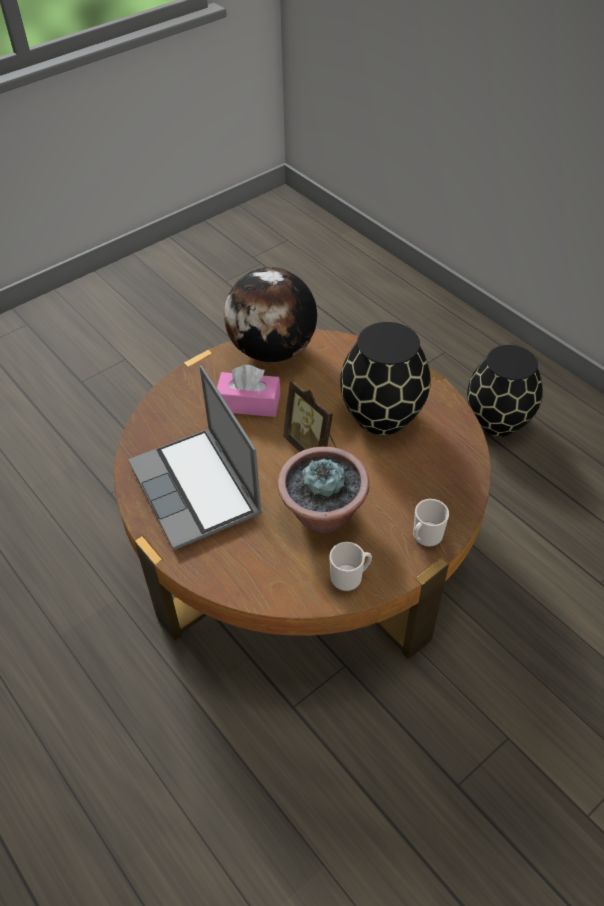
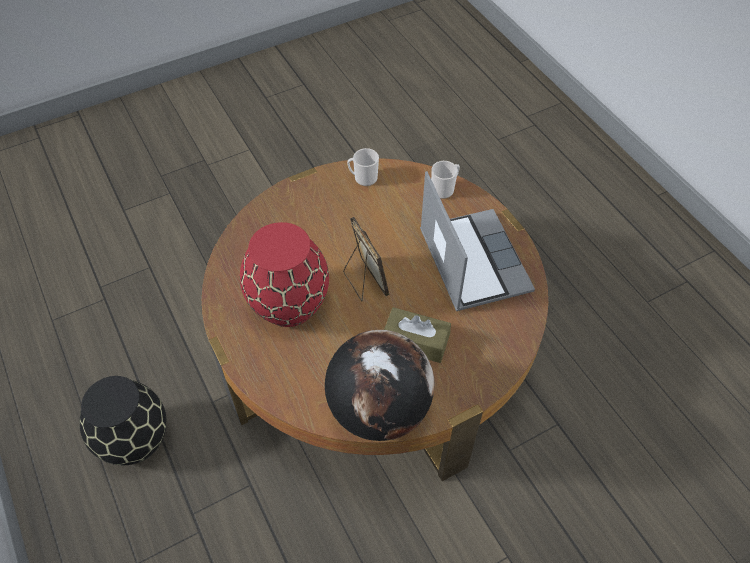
camera: 170 degrees left, 5 degrees up
(249, 403) = (415, 342): pink tissue box -> brown tissue box
(323, 515) = (370, 223): potted plant -> none
(382, 416) = (289, 304): black vase -> red vase
(425, 537) = (297, 196): mug -> mug (444, 189)

